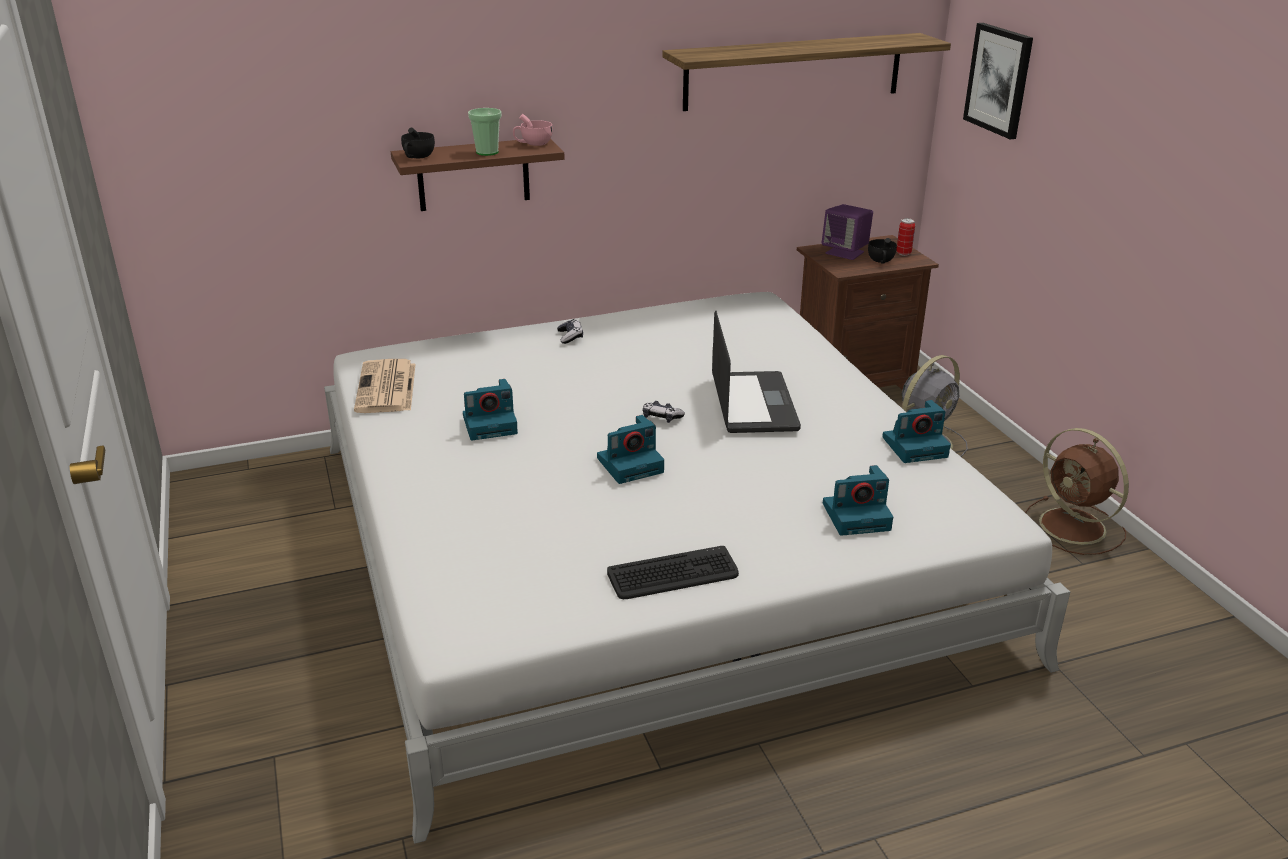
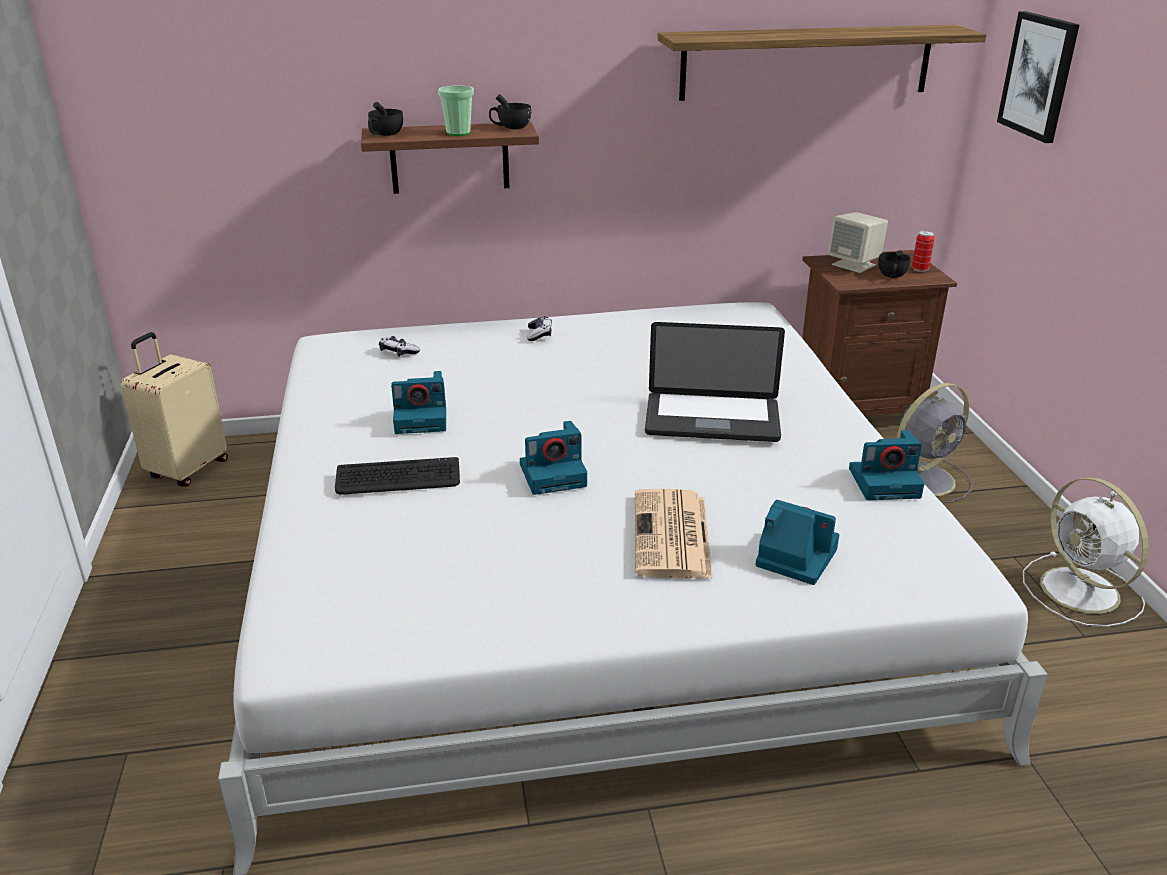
camera: 10 degrees right, 0 degrees up
(229, 494) = (187, 469): none -> beige suitcase
(387, 388) = (333, 373): newspaper -> newspaper (672, 536)
(533, 144) = (510, 127): pink cup -> black cup
(661, 417) = (605, 426): game controller -> game controller (398, 352)
(673, 575) = (558, 605): keyboard -> keyboard (398, 478)
(753, 404) = (712, 419): laptop -> laptop turned 90 degrees clockwise
(845, 252) = (854, 265): purple speaker -> beige speaker
(857, 516) = (794, 557): camera -> camera turned 150 degrees counterclockwise
(1075, 528) = (1082, 592): brown fan -> white fan

